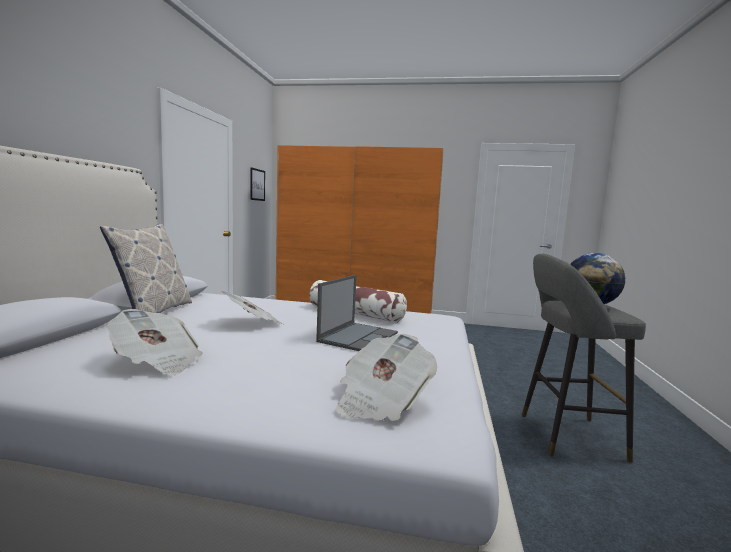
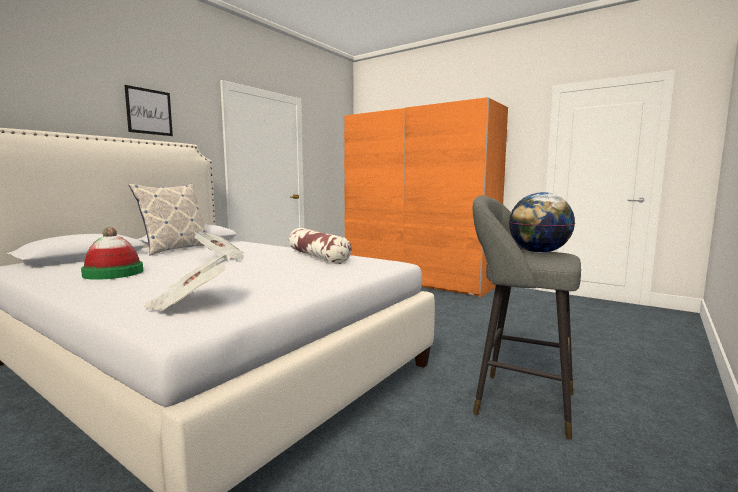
camera: 25 degrees right, 0 degrees up
(157, 362) = (113, 273): newspaper -> hat
(257, 184) = (334, 153): picture -> picture (149, 111)
(359, 337) = (276, 270): laptop -> none

